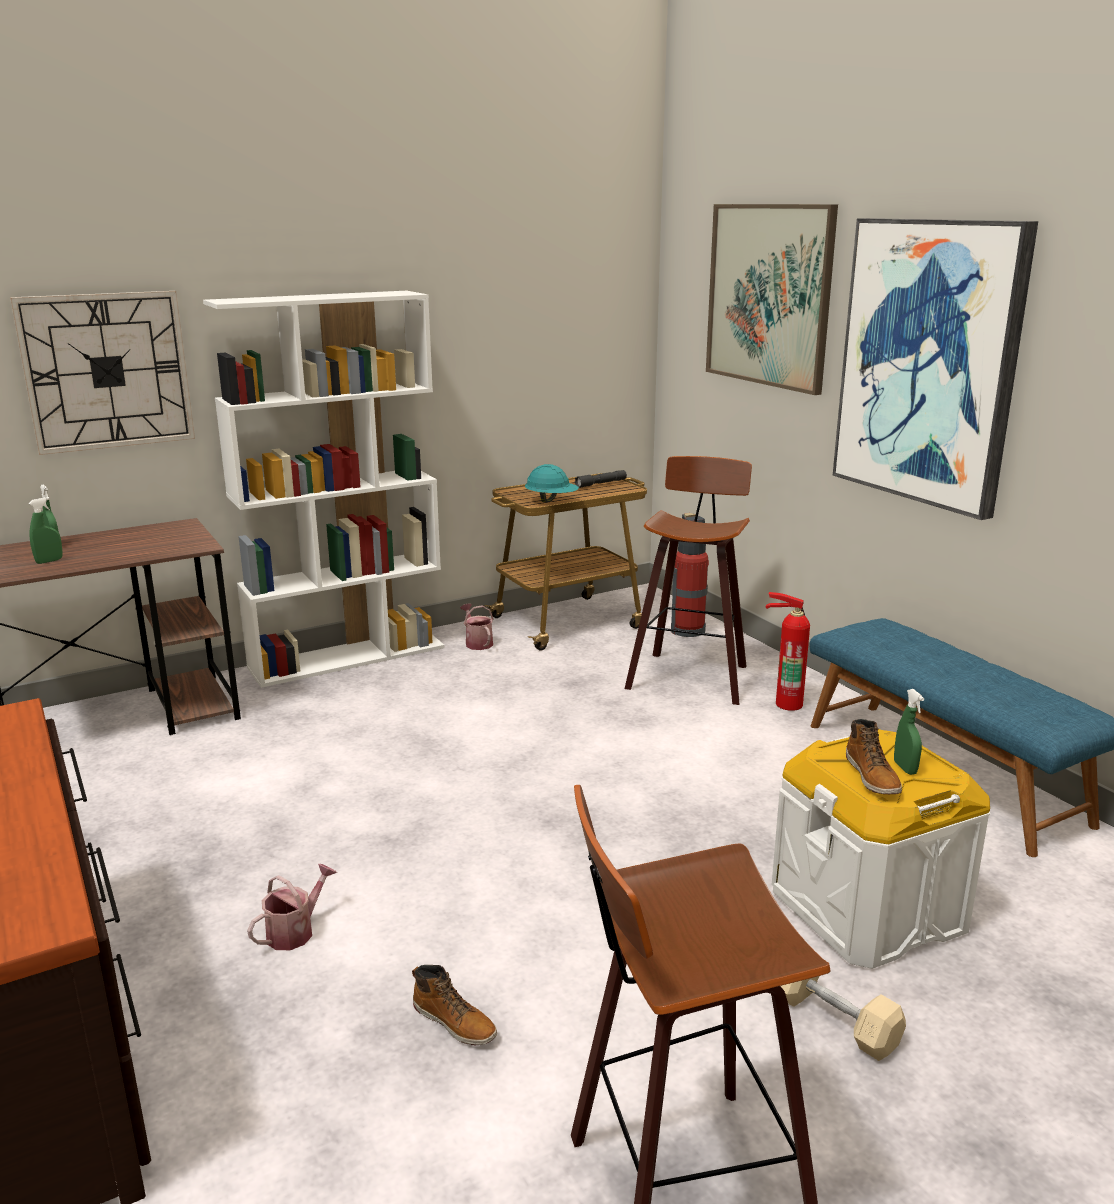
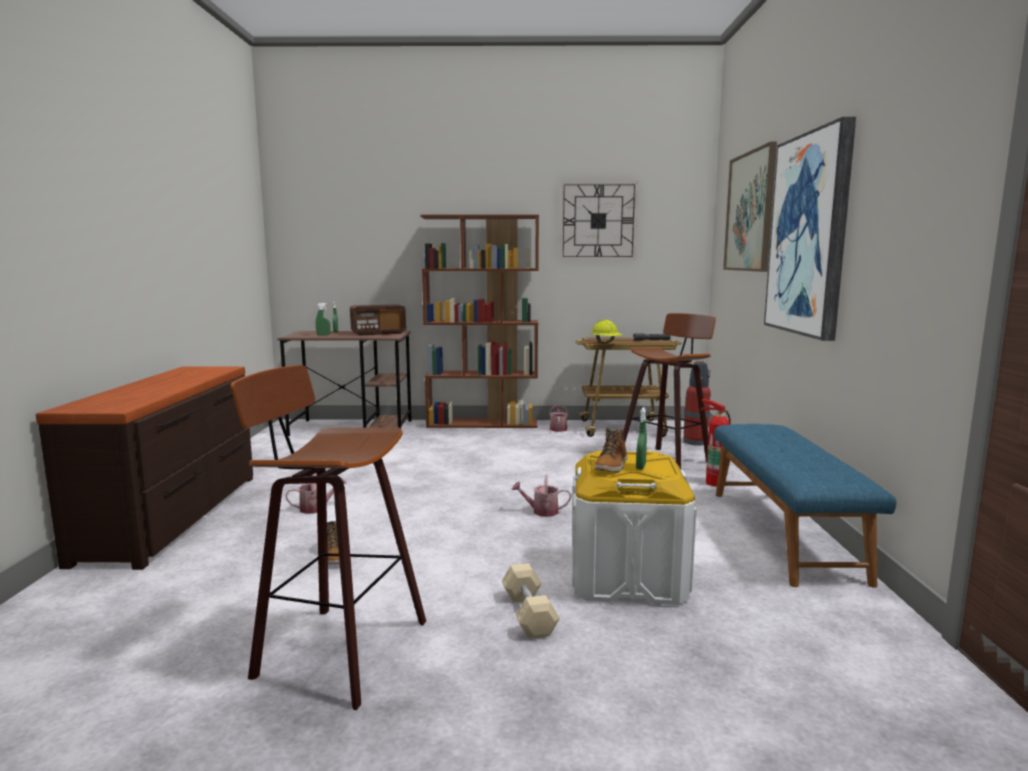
camera: 30 degrees right, 10 degrees down
(107, 371) = (376, 250): wall clock -> wall clock (598, 221)
(152, 537) = (378, 333): none -> radio
(348, 657) = (483, 423): white bookcase -> brown bookcase
(551, 501) = (606, 343): turquoise hard hat -> yellow hard hat
(642, 824) = (541, 511): none -> watering can

